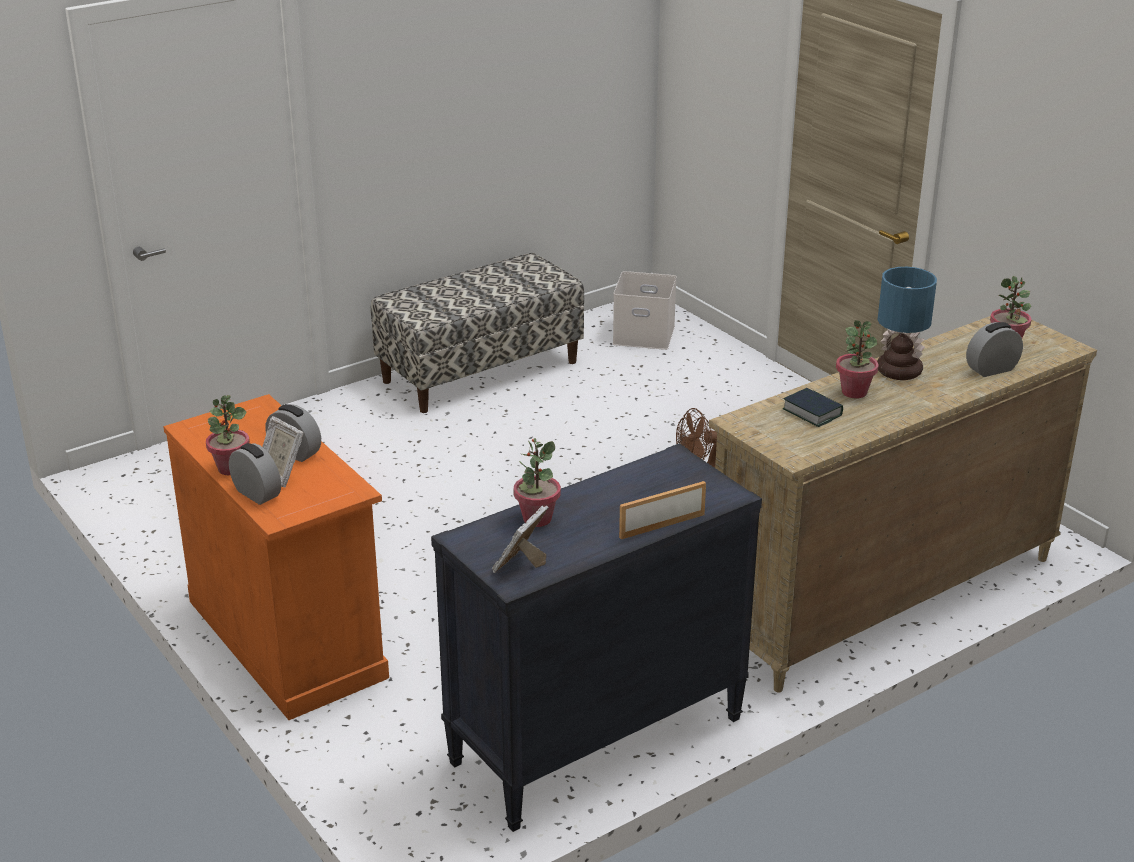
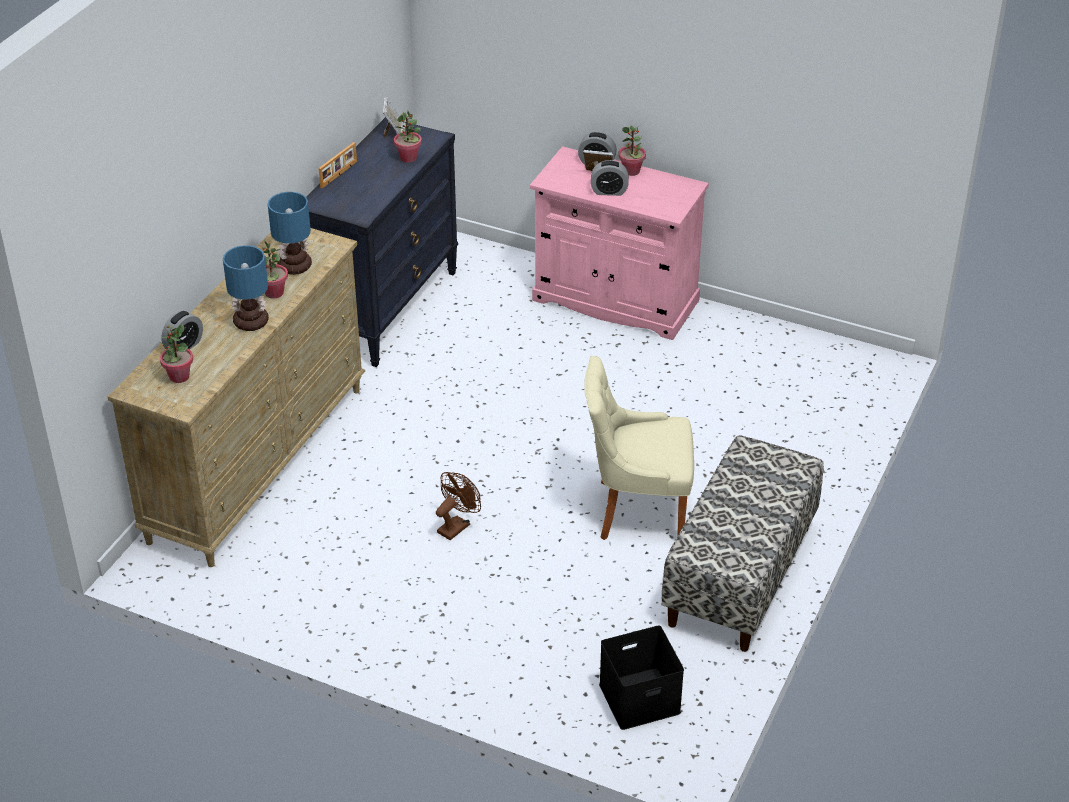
camera: 150 degrees right, 10 degrees up
(287, 638) = (615, 300): orange cabinet -> pink cabinet
(514, 436) = (636, 510): none -> beige chair
(645, 334) = (638, 700): white storage box -> black storage box
(812, 412) = (294, 267): book -> table lamp

